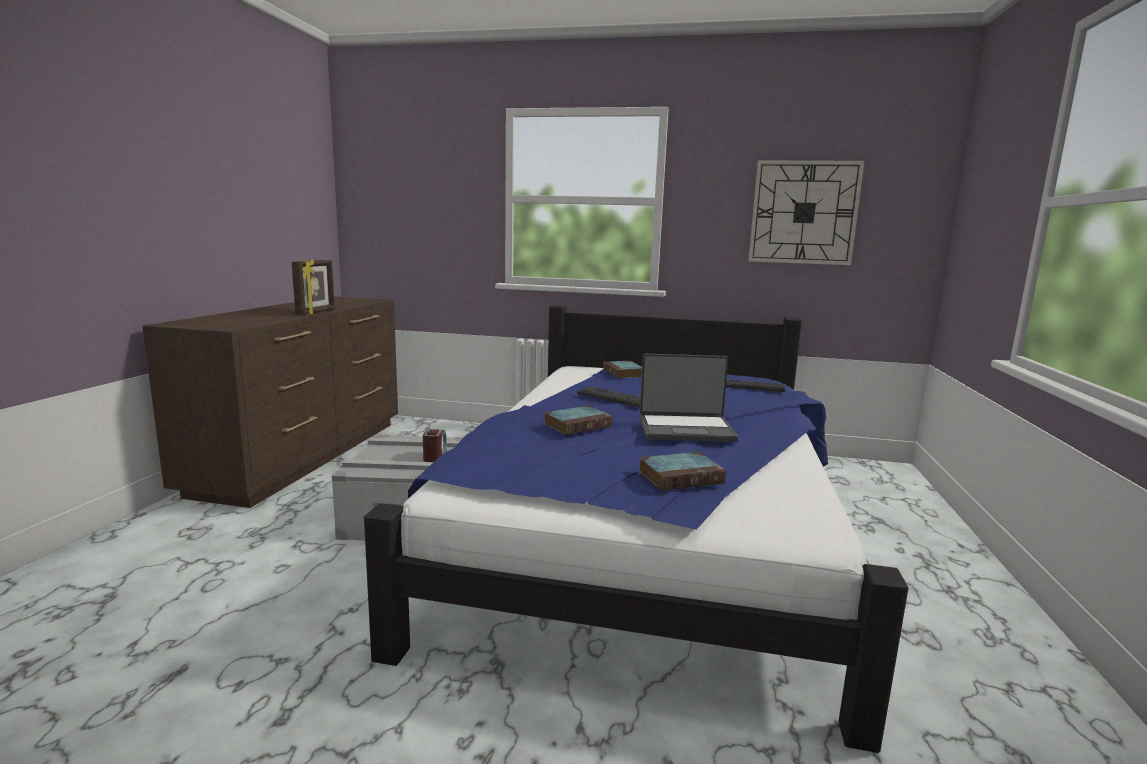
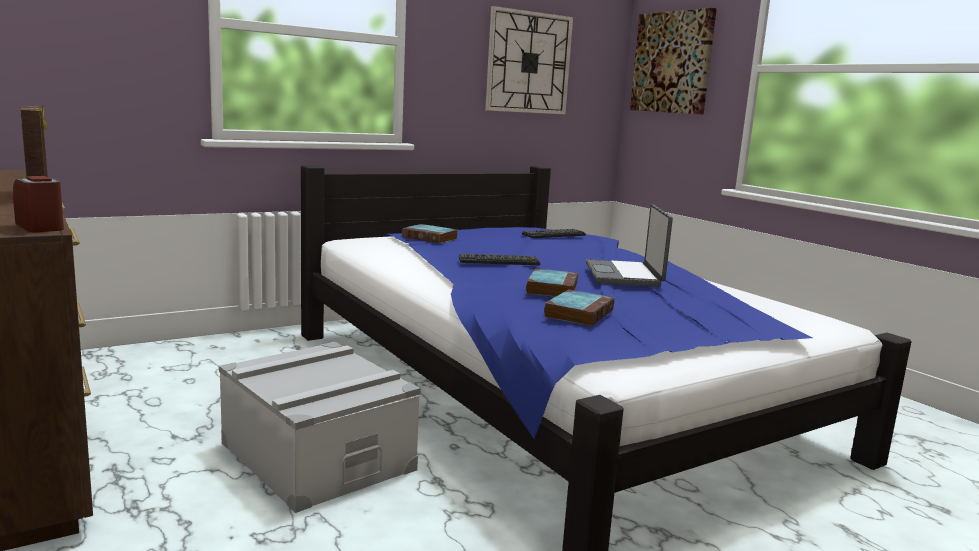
camera: 45 degrees left, 0 degrees up
(435, 456) = (356, 368): alarm clock -> alarm clock (40, 227)
(681, 477) = (723, 308): book -> book (579, 313)
(686, 429) = (625, 275): laptop -> laptop turned 135 degrees clockwise
(984, 202) = (672, 62): none -> picture

